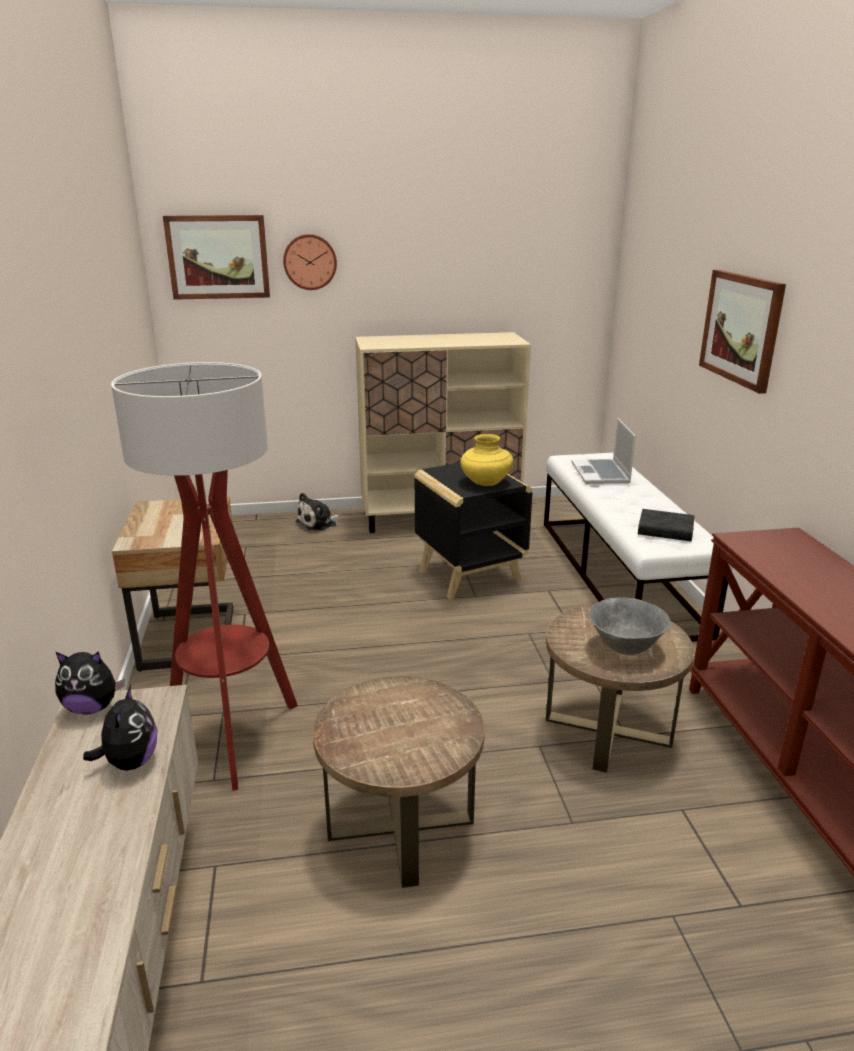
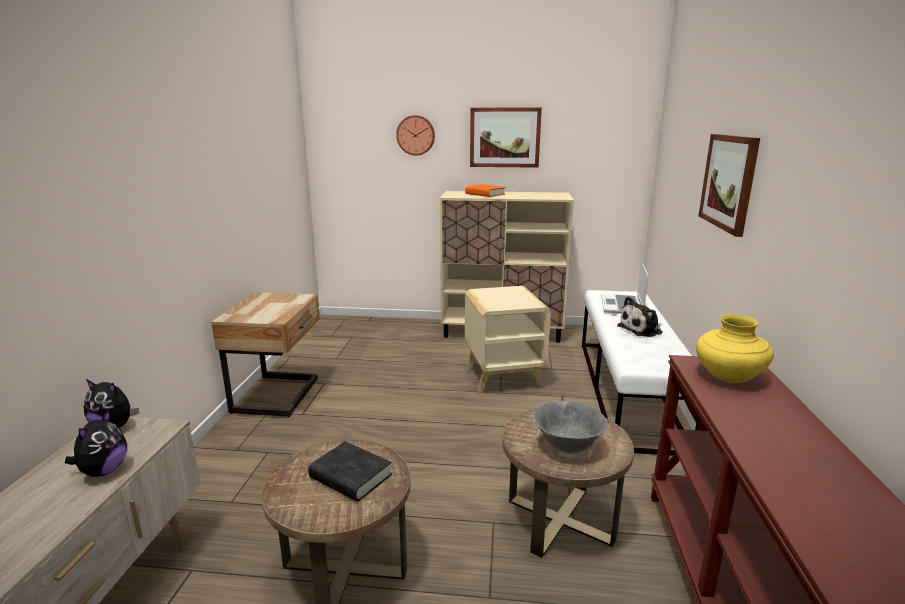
camera: 15 degrees right, 5 degrees down
(218, 257) = (352, 130): picture -> picture (504, 137)
(234, 737) = (264, 472): floor lamp -> none
(318, 523) = (410, 327): plush toy -> plush toy (642, 329)
(413, 340) = (485, 194): none -> orange book
(471, 575) = (504, 377): black side table -> beige side table
(485, 482) = (513, 302): yellow vase -> yellow vase (728, 377)
(665, 530) = (654, 354): black book -> black book (350, 476)

